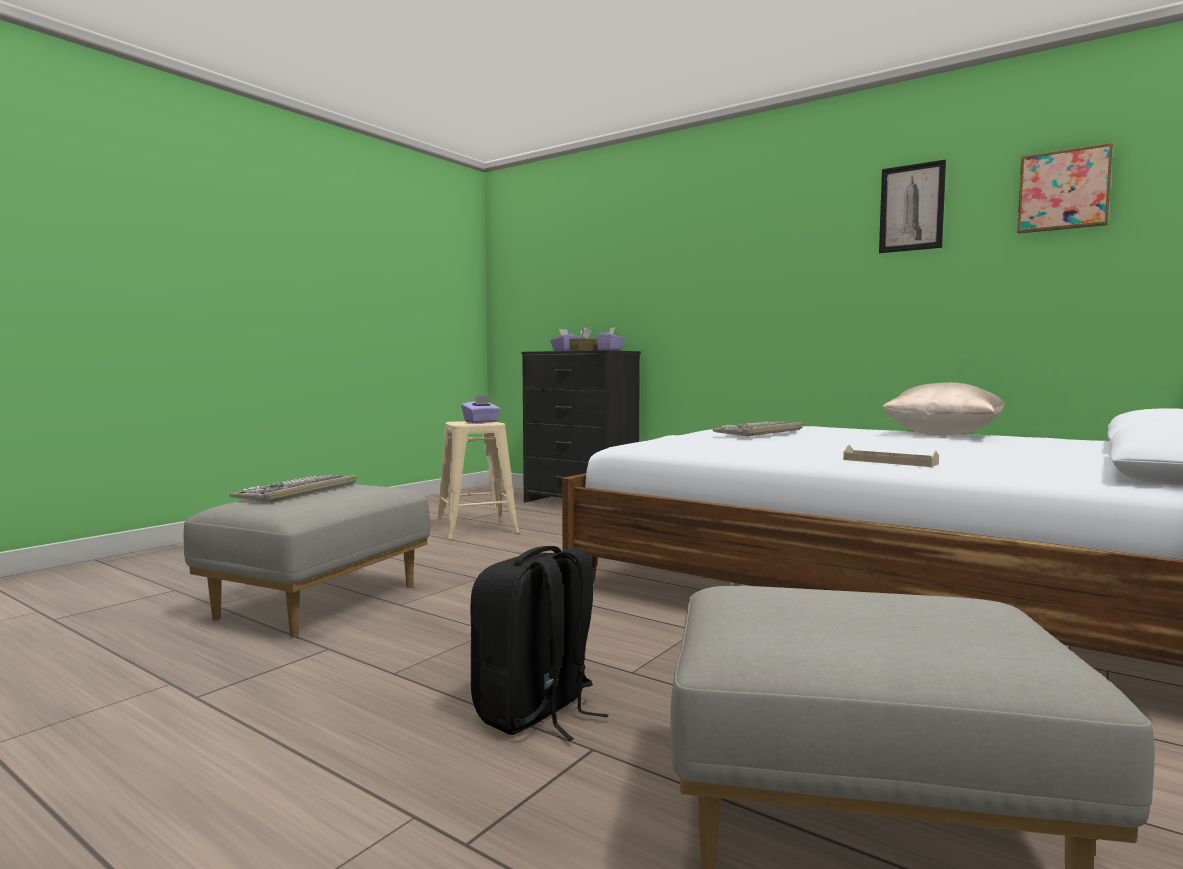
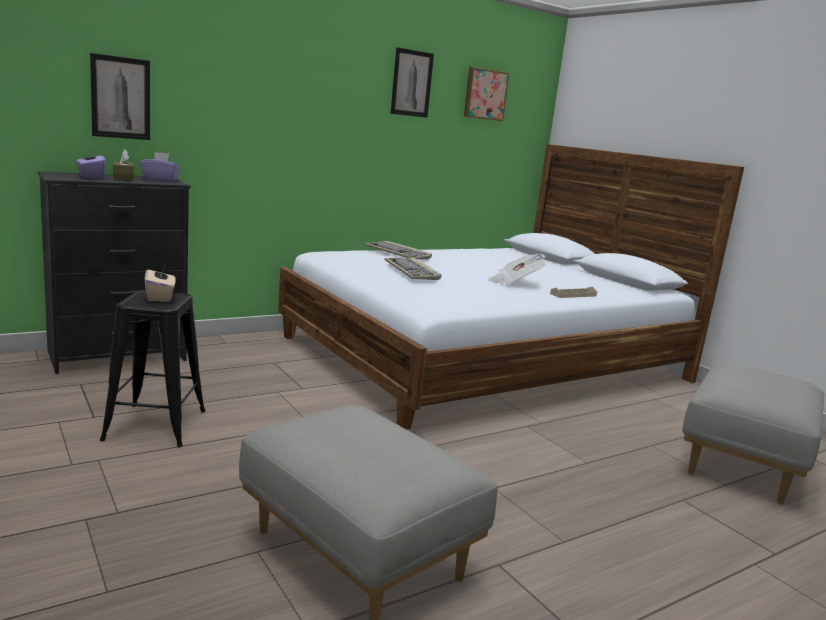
camera: 70 degrees left, 10 degrees up
(298, 492) = (346, 451): keyboard -> keyboard (398, 253)
(477, 529) = (156, 425): beige stool -> black stool
(481, 422) = (160, 297): purple tissue box -> beige tissue box
(536, 713) = (639, 504): black backpack -> none
(607, 289) = (120, 98): none -> picture
(859, 449) = (514, 283): none -> newspaper
(943, 435) = (459, 255): beige pillow -> none

